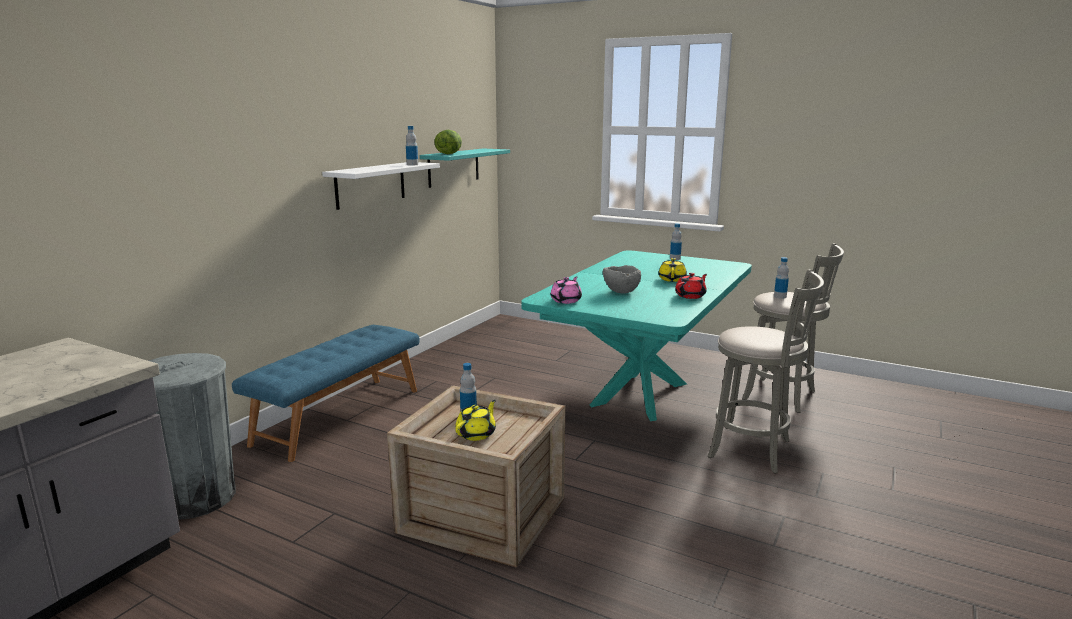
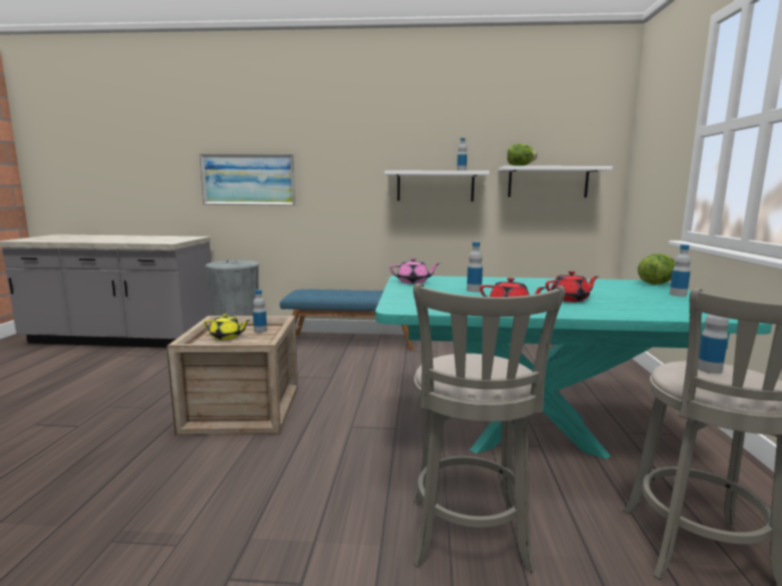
camera: 65 degrees right, 5 degrees down
(124, 210) = (248, 179): none -> picture
(453, 167) = (548, 182): turquoise shelf -> white shelf
(620, 292) = (474, 290): grey bowl -> bottle
(637, 253) = (656, 284): none -> lettuce
(672, 279) = (570, 299): yellow teapot -> red teapot

